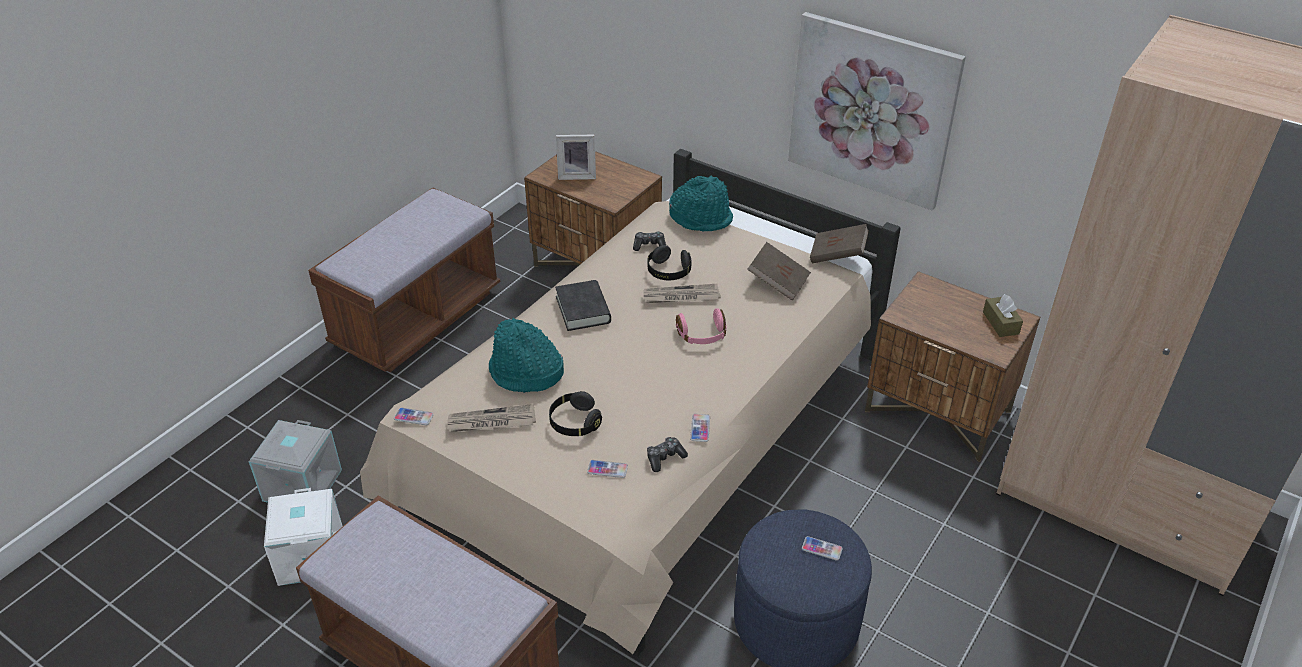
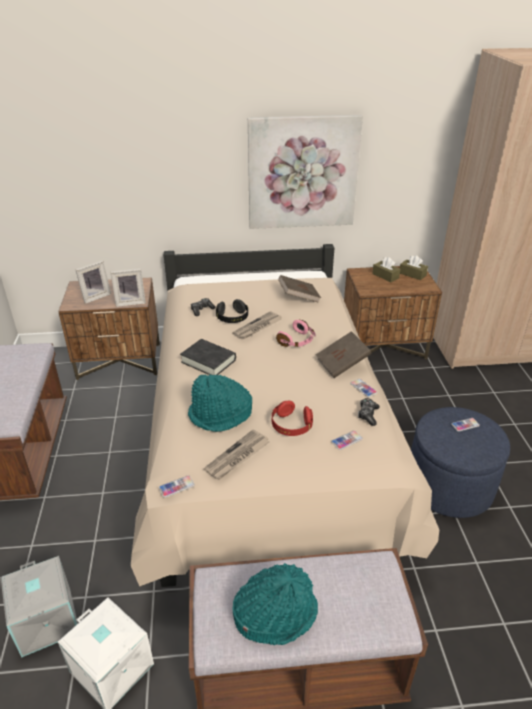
camera: 40 degrees left, 5 degrees down
(574, 423) = (291, 426): black headphones -> red headphones
(604, 199) = (130, 302): none -> picture frame
(701, 218) = (213, 284): turquoise hat -> turquoise hat (275, 613)
(837, 255) = (310, 273): brown book -> brown book (342, 364)
(956, 307) = (385, 276): none -> brown tissue box

